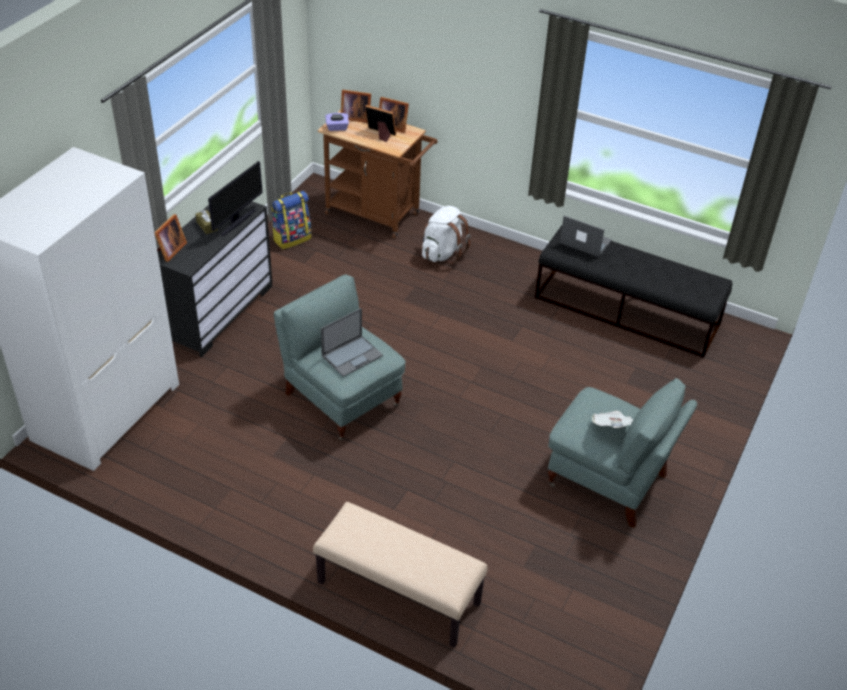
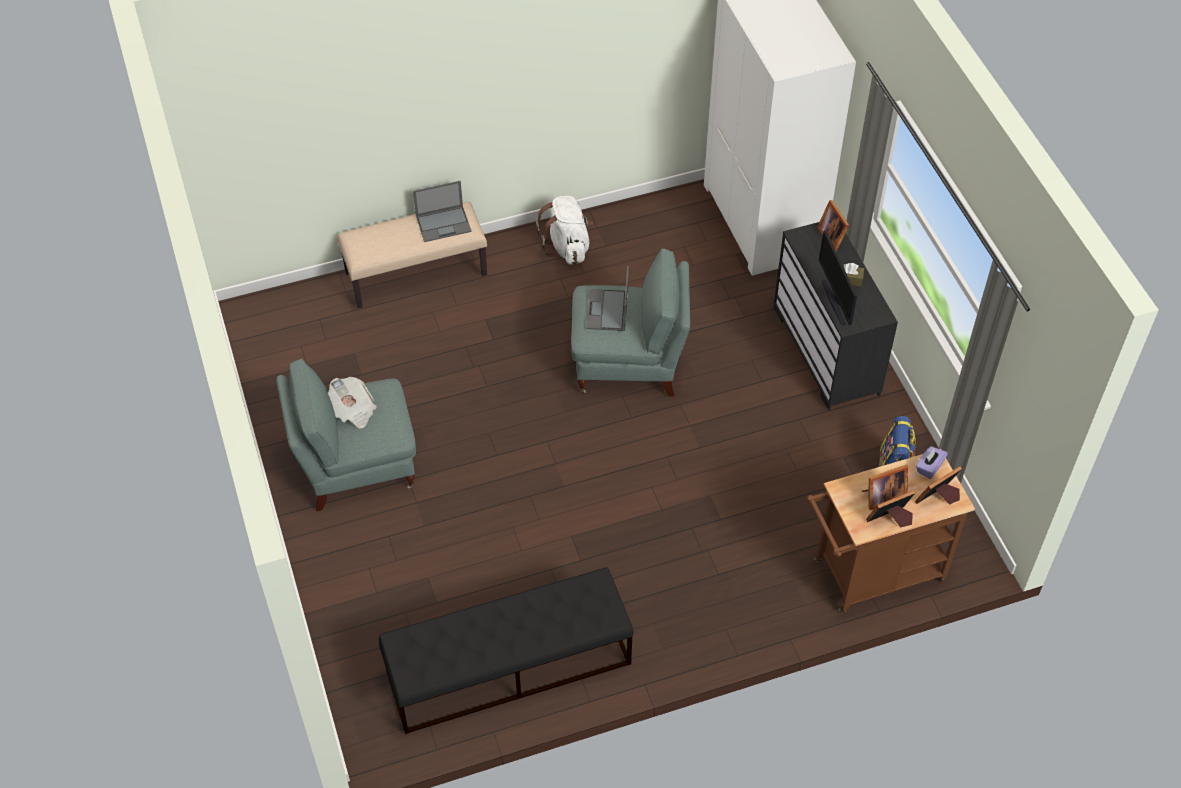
camera: 135 degrees right, 10 degrees up
(442, 253) = (751, 582): white backpack -> white backpack (567, 247)
(584, 241) = (583, 617): laptop -> laptop (444, 223)

